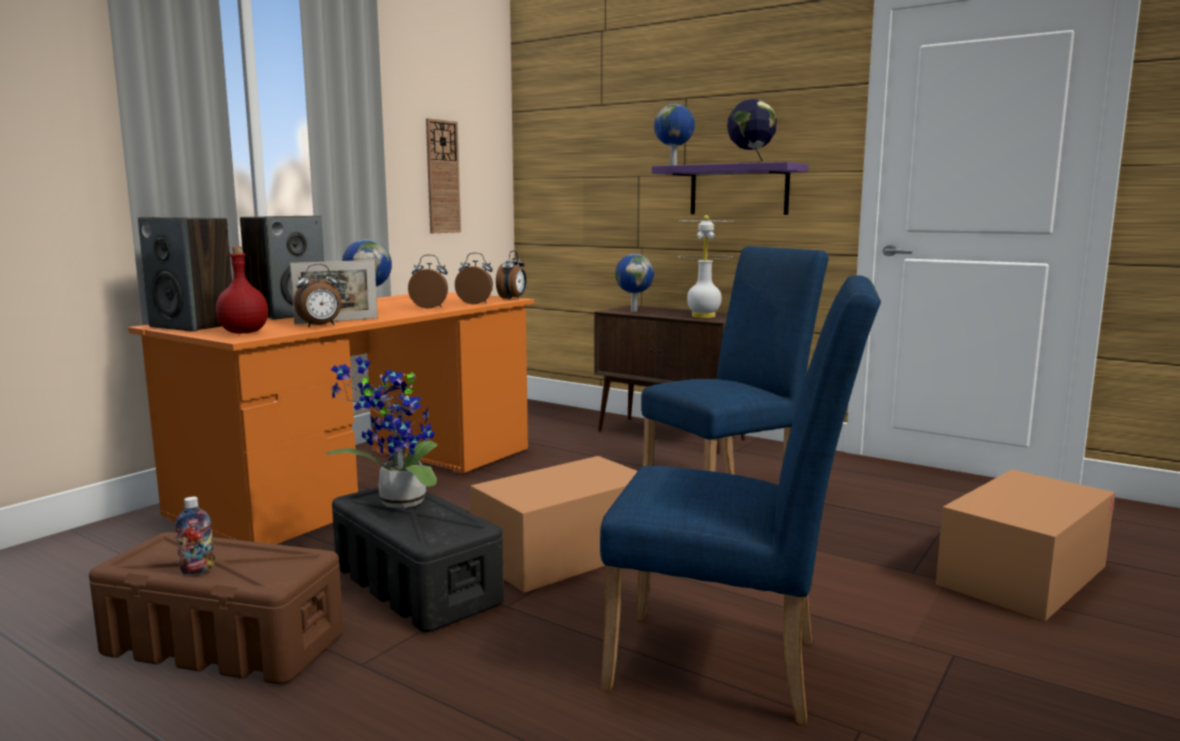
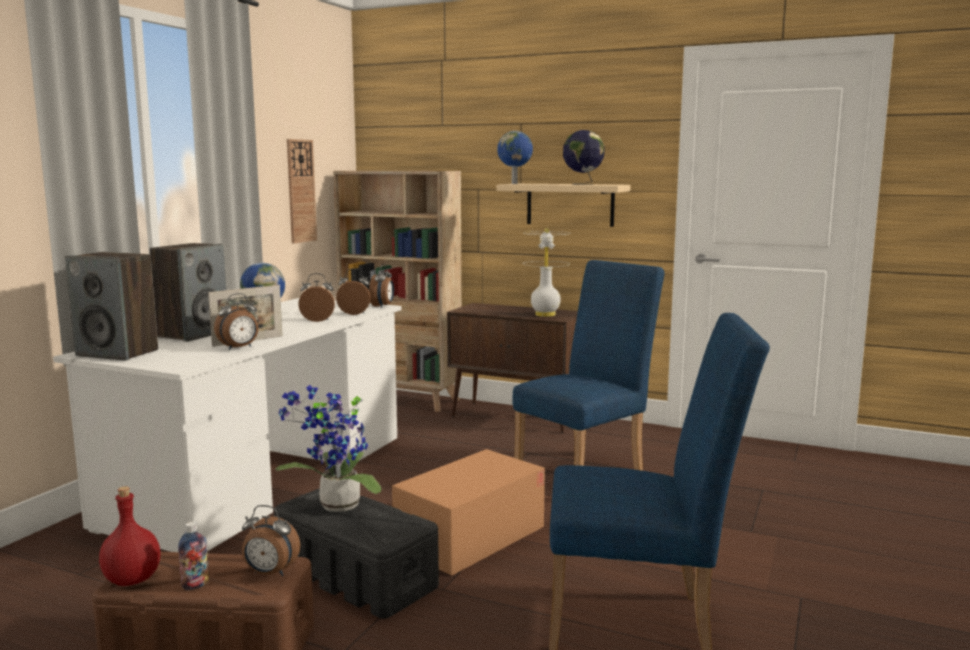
camera: 10 degrees left, 0 degrees up
(244, 332) = (176, 359): red bottle -> red bottle (132, 579)
(284, 564) = (270, 573): none -> alarm clock
(365, 481) = (262, 479): orange desk -> white desk
(551, 412) = (402, 399): none -> beige bookcase
(634, 311) = (481, 310): globe -> none
(738, 190) = (570, 204): purple shelf -> beige shelf
(1022, 575) = (831, 526): cardboard box -> none

